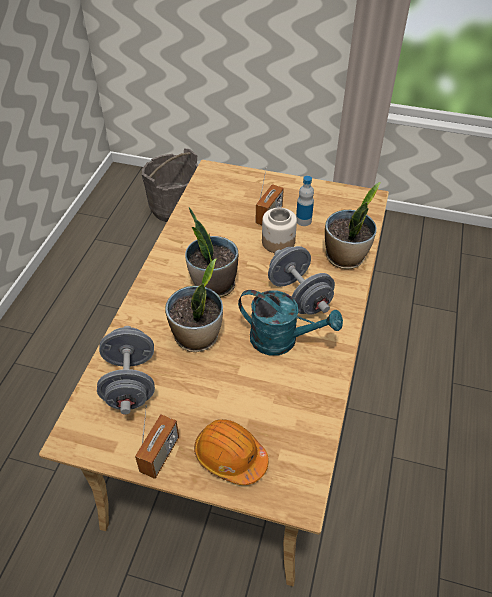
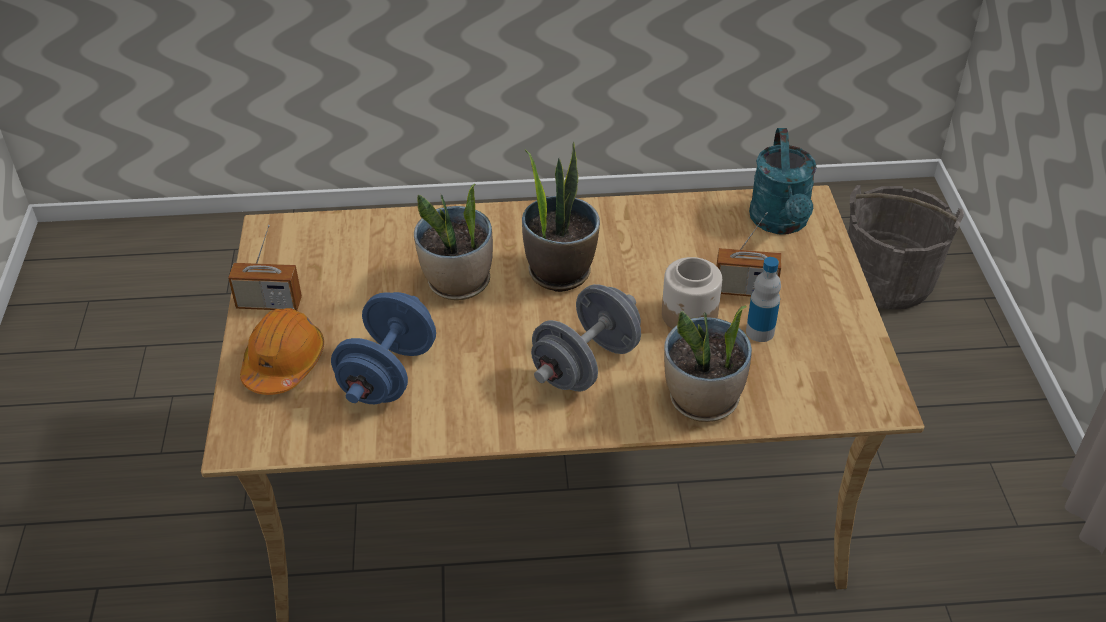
camera: 70 degrees right, 5 degrees down
(130, 383) = (361, 248): grey dumbbell -> none
(267, 395) = (388, 374): none -> blue dumbbell
(282, 340) = (490, 366): turquoise watering can -> turquoise watering can (781, 223)

